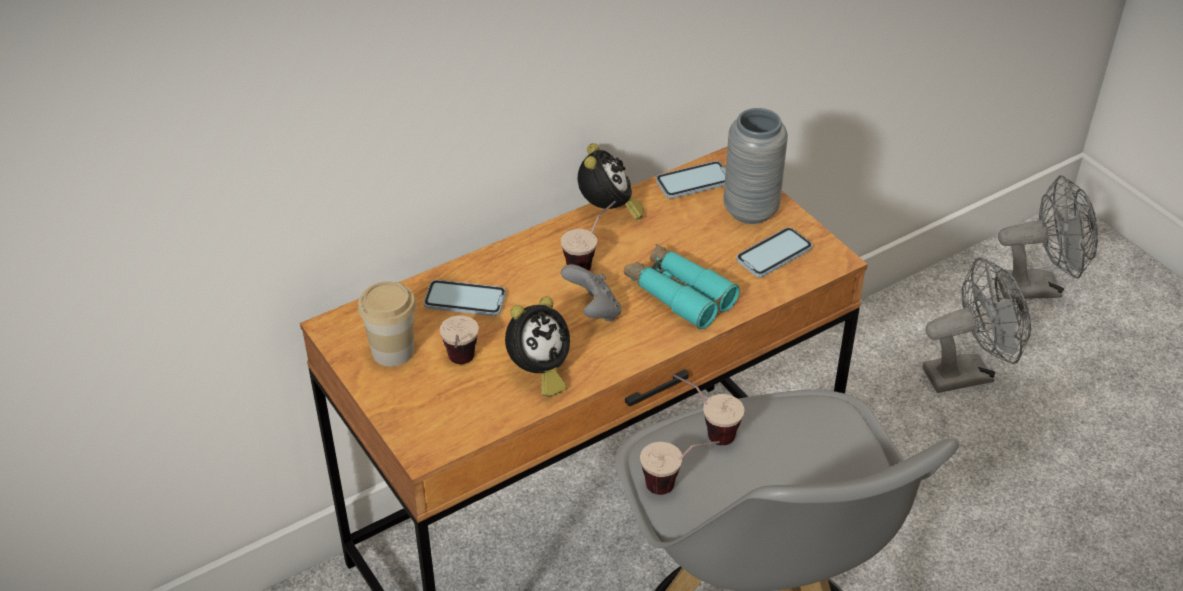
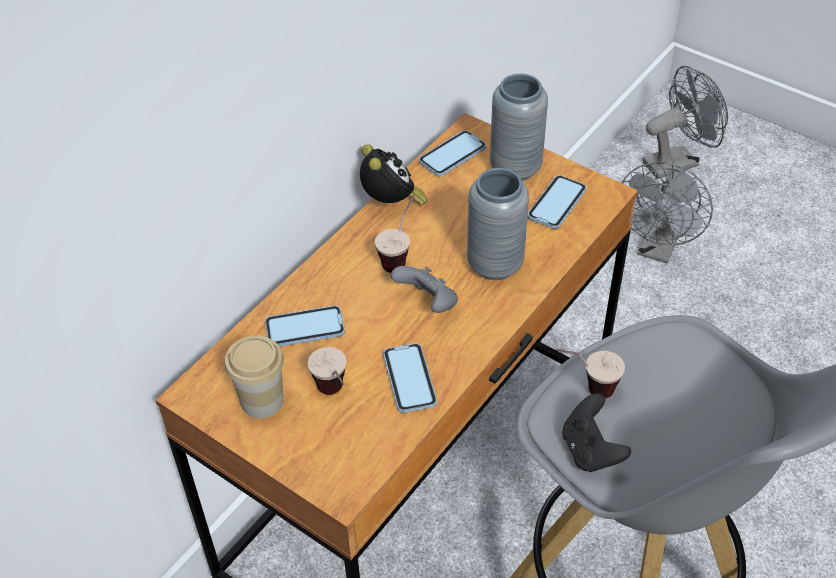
camera: 20 degrees left, 5 degrees up
(538, 372) = (409, 379): alarm clock -> phone
(677, 485) = (590, 450): cup -> black game controller
(678, 294) = (495, 265): turquoise binoculars -> grey vase
(967, 373) = (657, 249): grey fan -> grey fan turned 150 degrees clockwise

